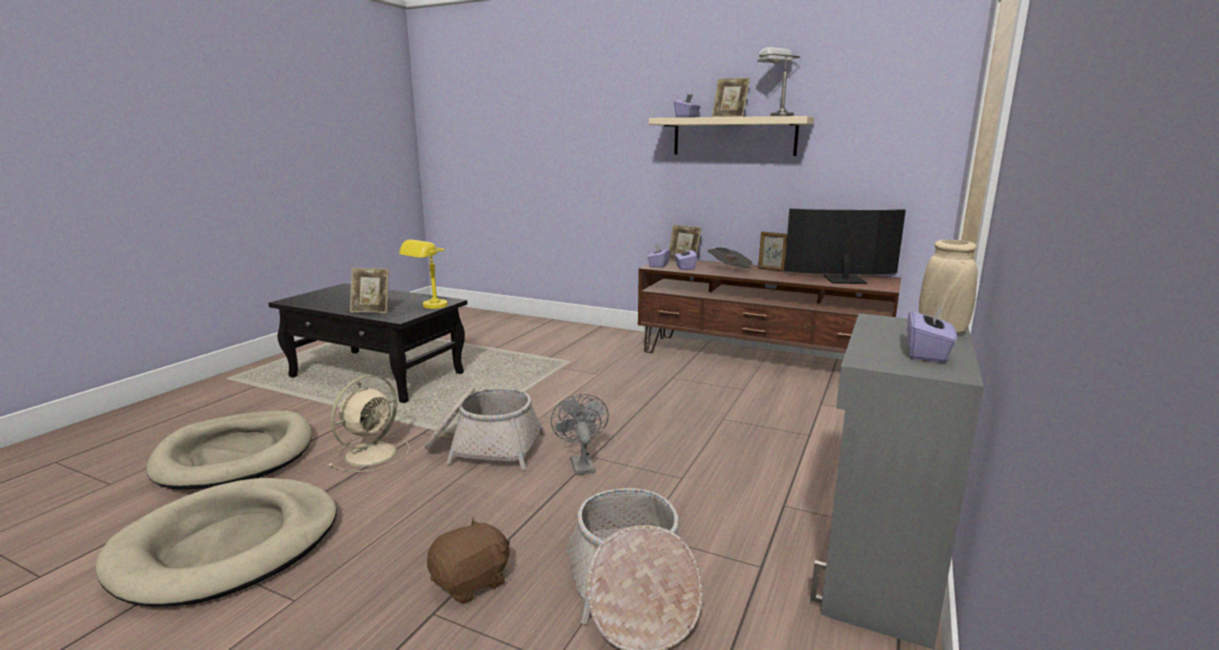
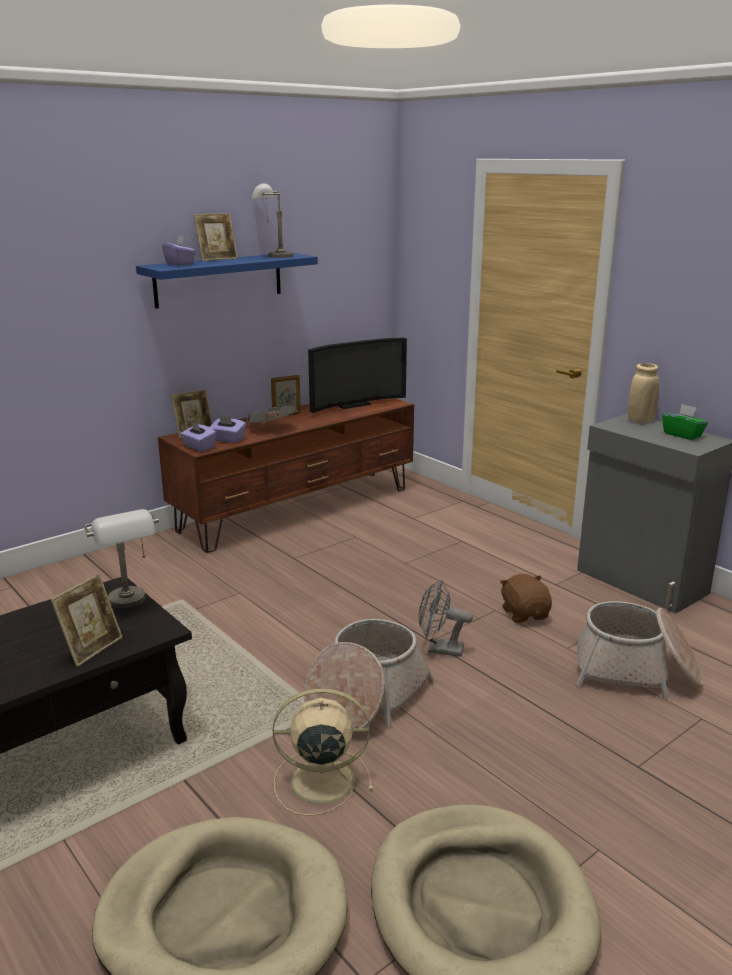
camera: 65 degrees left, 5 degrees up
(372, 453) = (319, 780): beige fan -> beige fan turned 60 degrees counterclockwise
(429, 307) = (131, 604): yellow table lamp -> grey table lamp
(471, 582) = (603, 741): brown plush toy -> brown plush toy (525, 614)
(734, 136) = (219, 279): beige shelf -> blue shelf
(843, 278) = (352, 404): television -> television turned 150 degrees counterclockwise
(927, 353) = (682, 435): purple tissue box -> green tissue box

